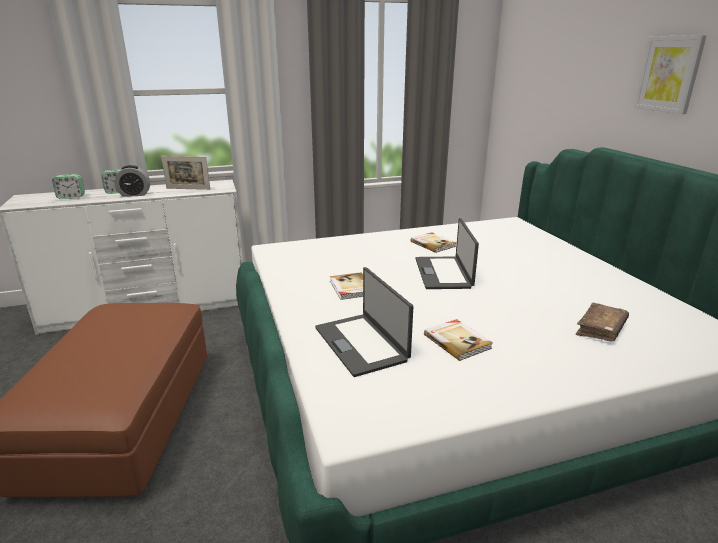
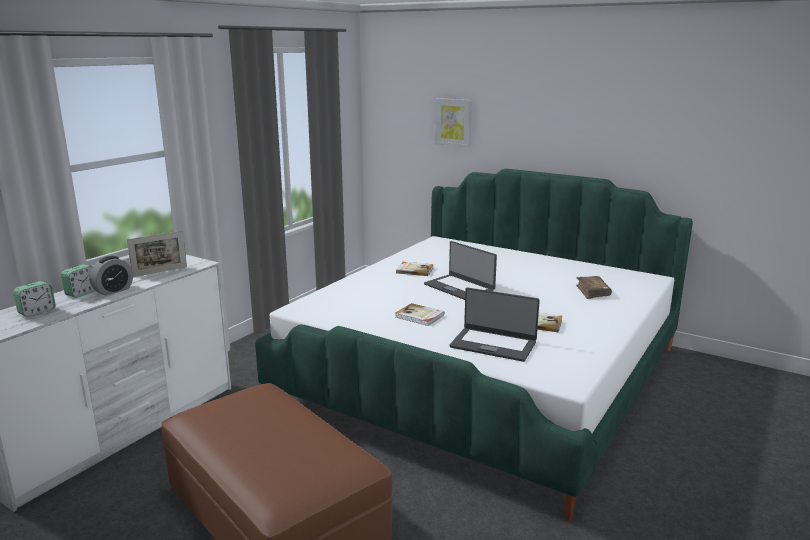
camera: 40 degrees left, 5 degrees down
(669, 74) = (546, 114): picture -> picture (453, 122)

